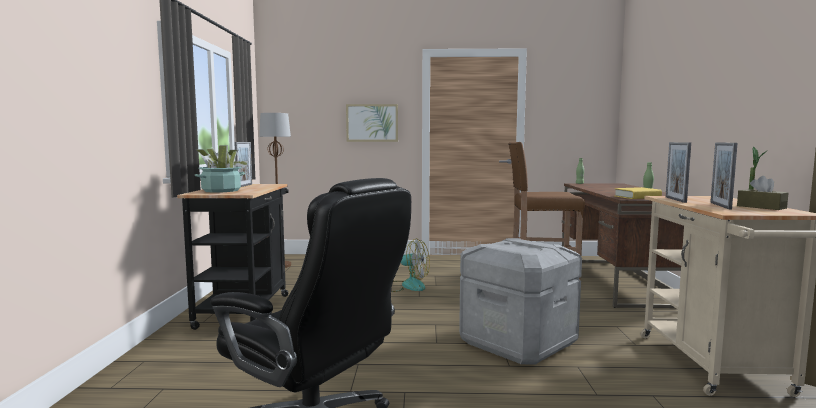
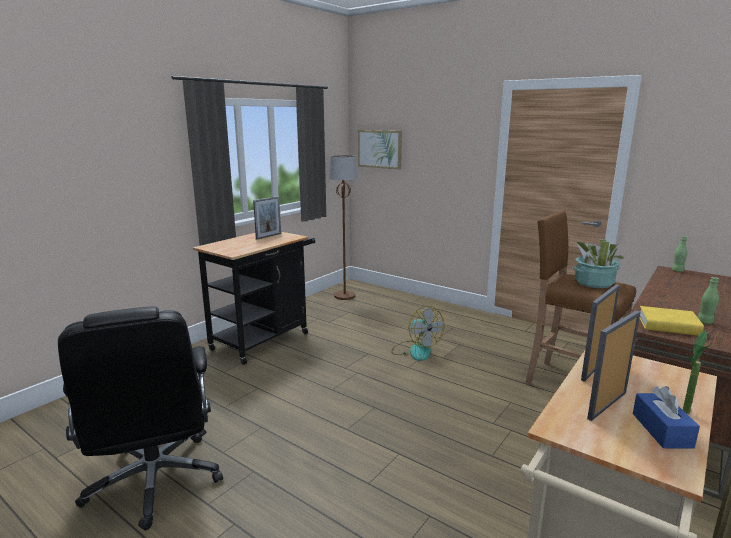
camera: 35 degrees right, 10 degrees up
(221, 190) = (232, 244): potted plant -> potted plant (594, 283)
(372, 123) = (445, 165): picture -> picture (380, 149)
(518, 343) = (416, 460): grey storage box -> none
(761, 207) = (661, 430): brown tissue box -> blue tissue box

